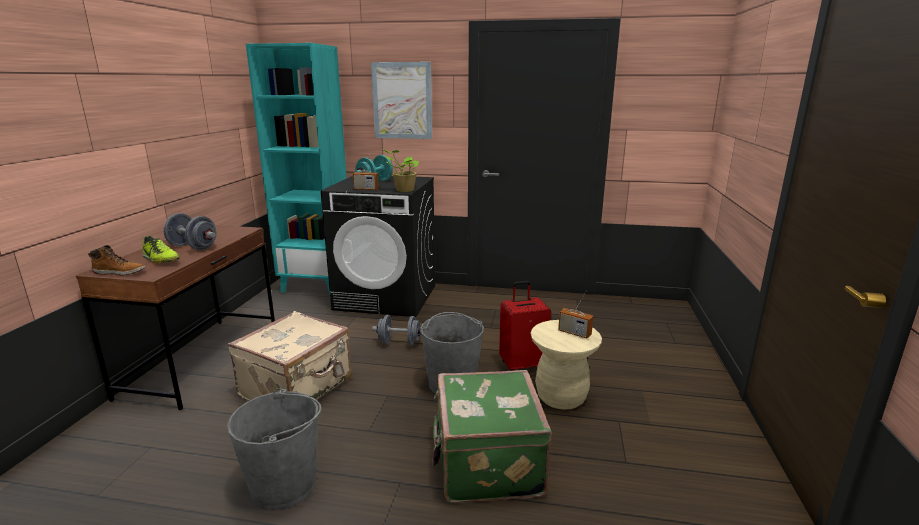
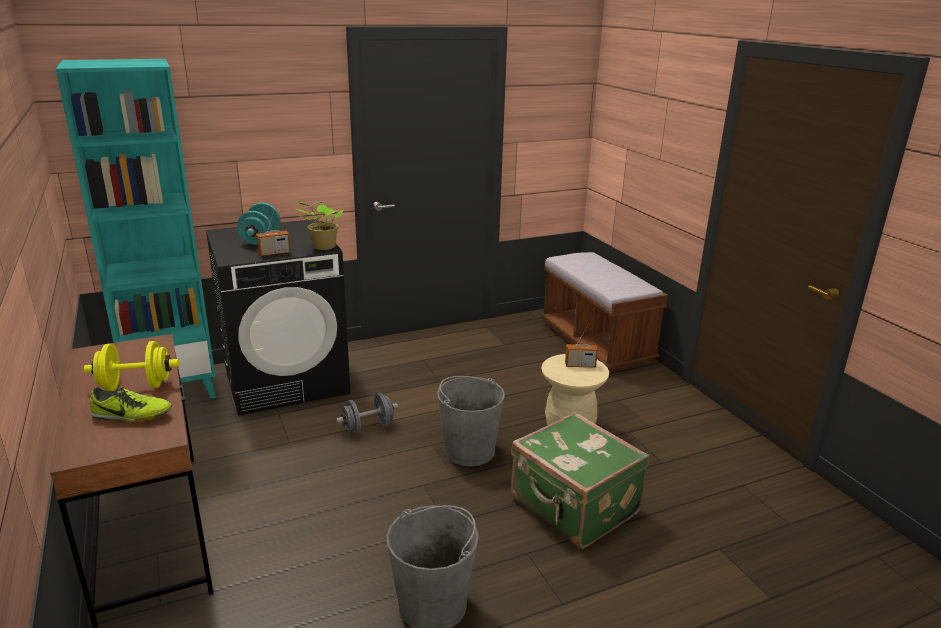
camera: 35 degrees left, 5 degrees up
(120, 272) = (110, 448): boot -> none
(193, 247) = (136, 386): grey dumbbell -> yellow dumbbell
(298, 388) = (321, 514): beige suitcase -> none
(402, 101) = (265, 127): picture -> none
(522, 365) = (510, 410): red suitcase -> none
(671, 336) = (596, 342): none -> brown bench

